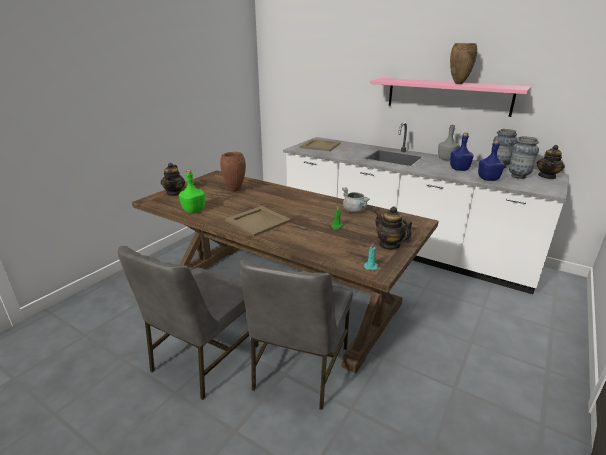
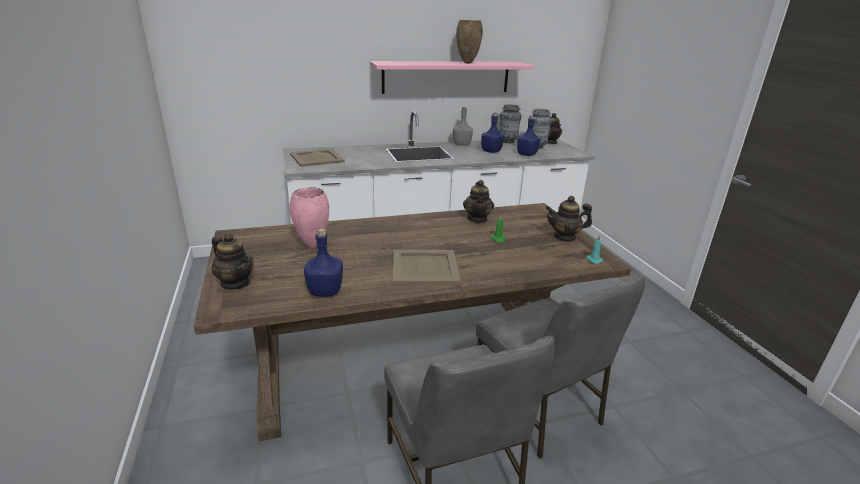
camera: 50 degrees left, 0 degrees up
(193, 211) = (325, 292): green bottle -> blue bottle
(234, 190) = (312, 246): brown vase -> pink vase
(355, 211) = (477, 219): grey cooking pot -> teapot

